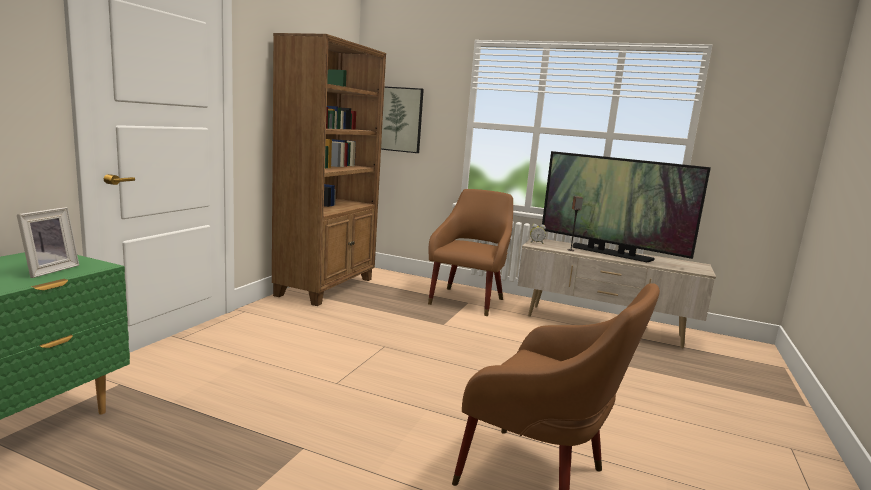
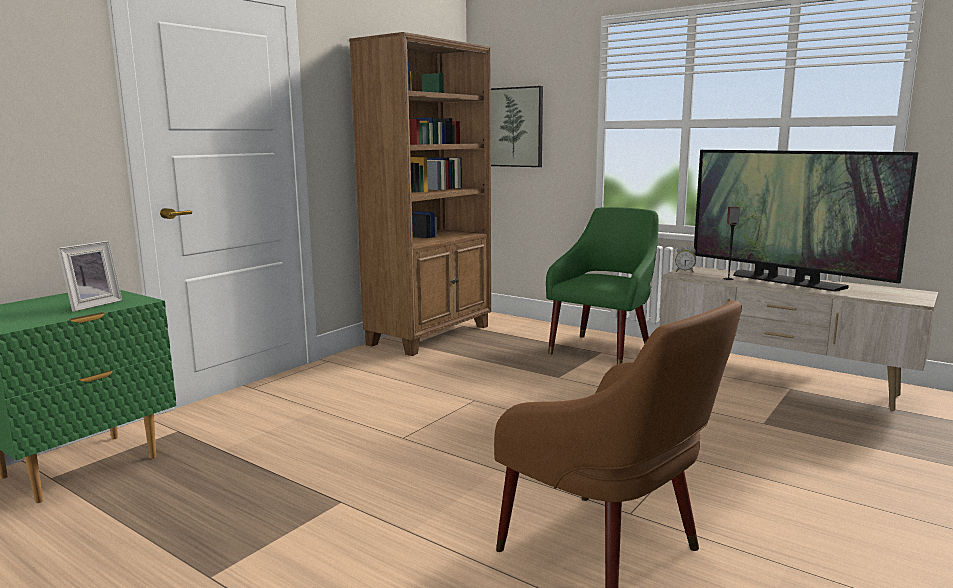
camera: 15 degrees right, 0 degrees up
(468, 299) = (603, 349): brown armchair -> green armchair

